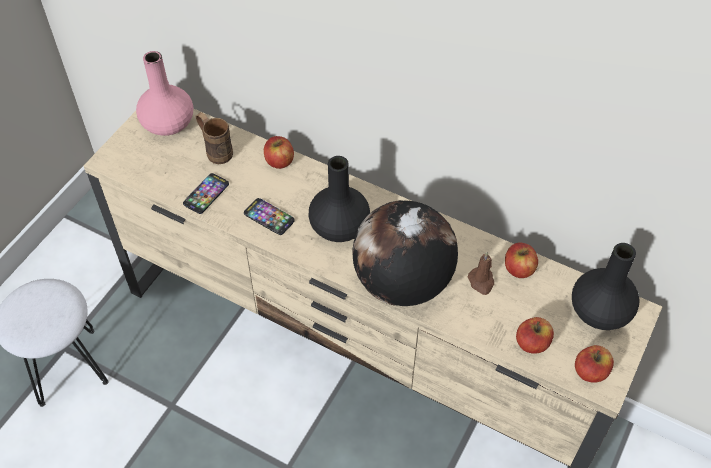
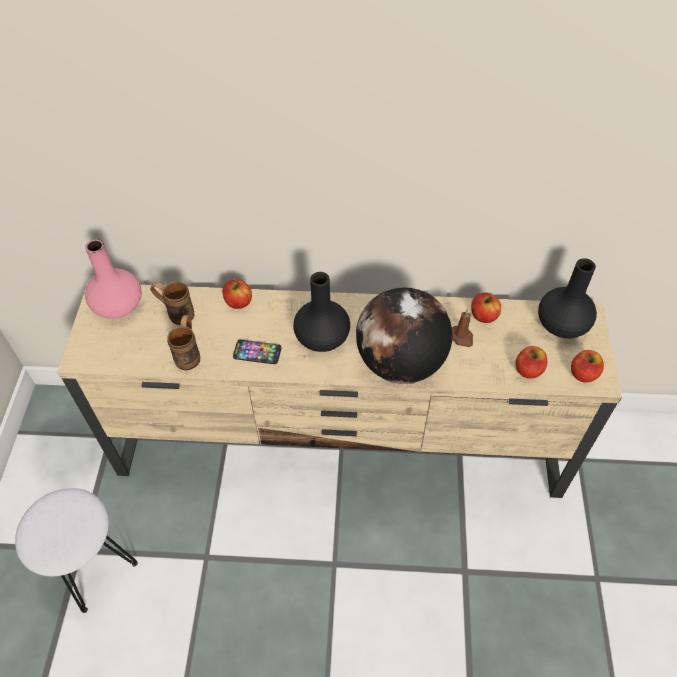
camera: 25 degrees left, 0 degrees up
(206, 194) = (189, 354): phone -> brown mug

